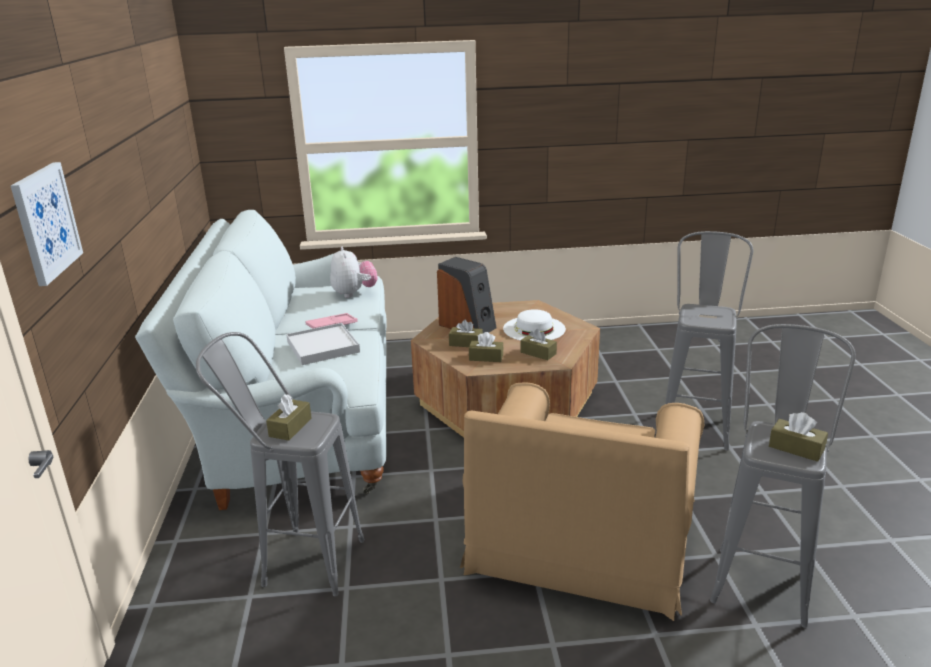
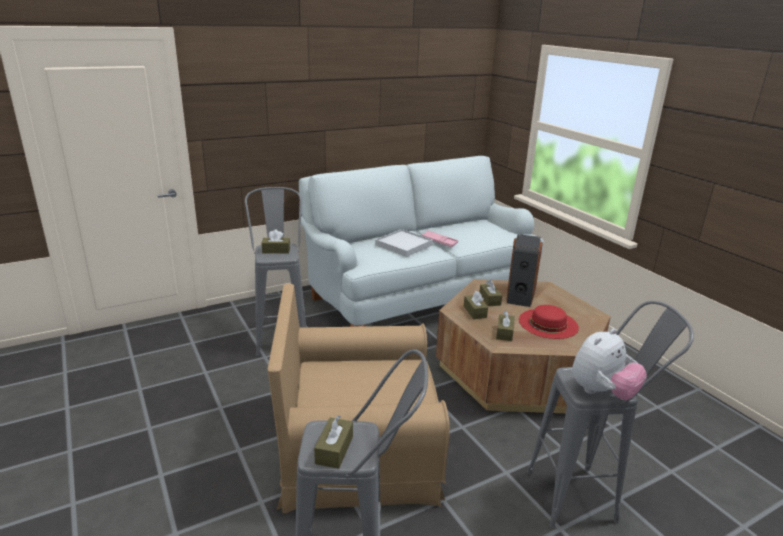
camera: 65 degrees right, 0 degrees up
(46, 222) = (235, 97): picture -> none
(354, 293) = (493, 236): plush toy -> plush toy (602, 392)
(534, 329) = (548, 323): white hat -> red hat

